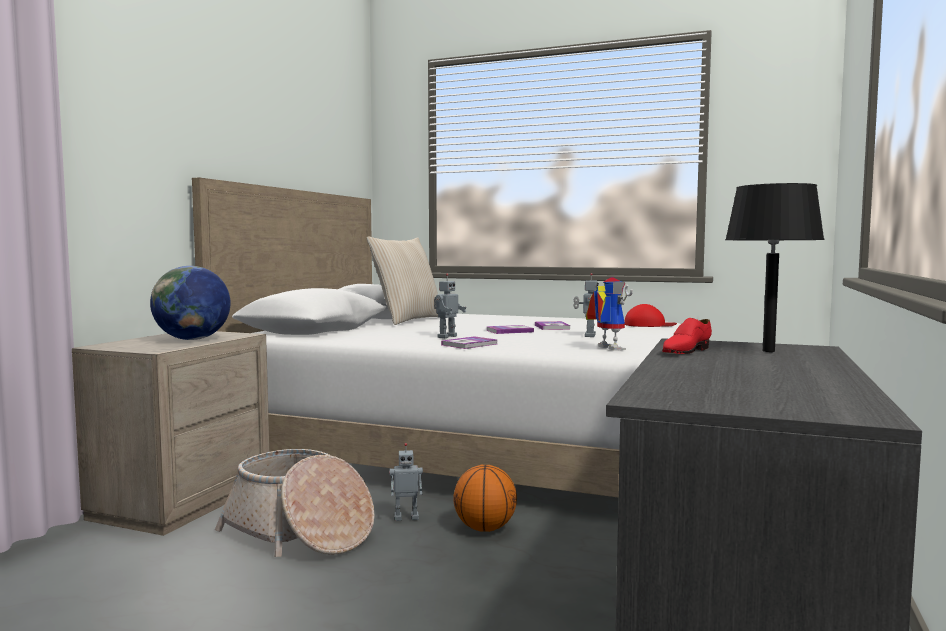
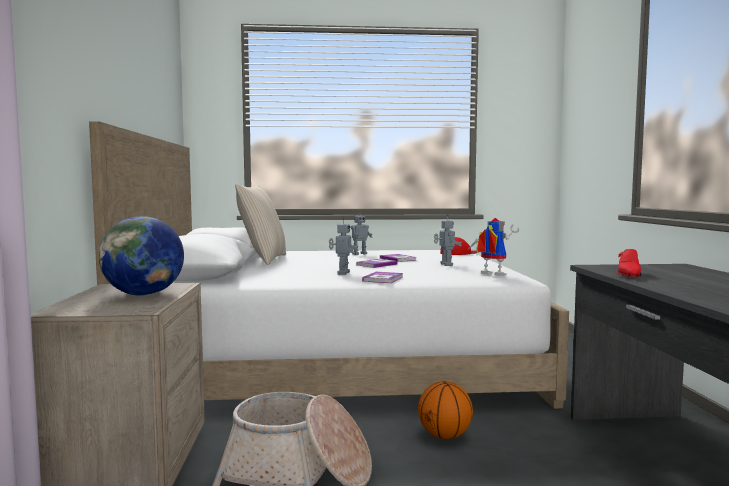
camera: 25 degrees left, 0 degrees up
(406, 517) = (371, 439): toy robot -> toy robot (359, 254)
(769, 351) = (669, 270): black table lamp -> none

